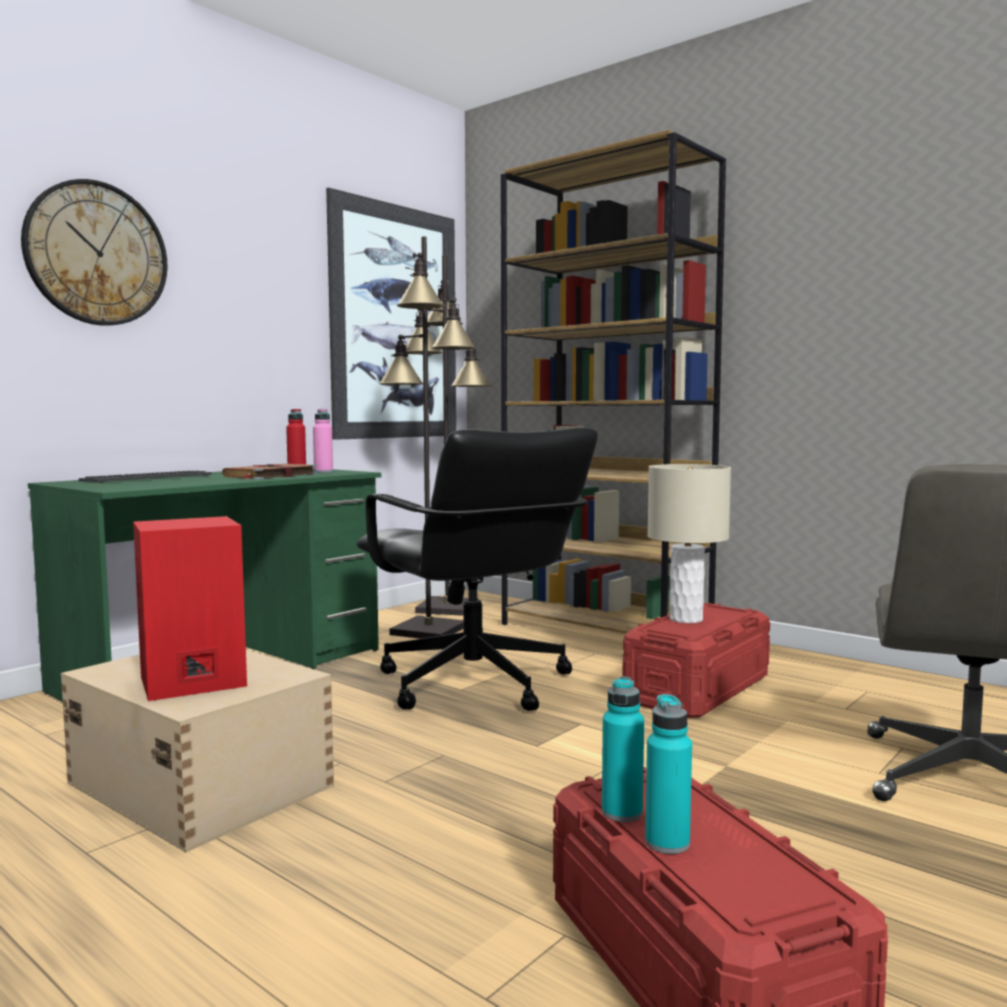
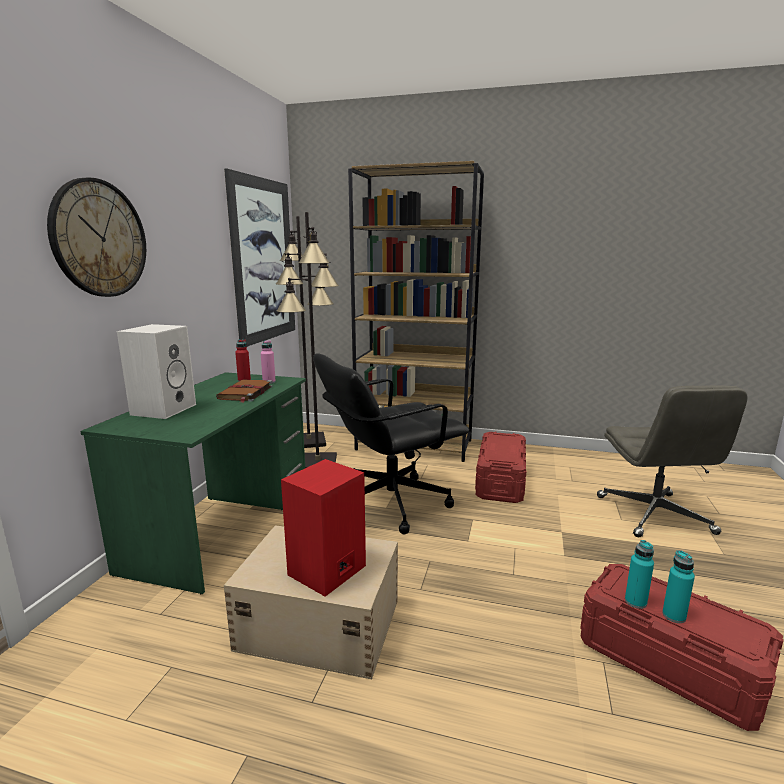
camera: 25 degrees left, 10 degrees up
(147, 478) = (164, 409): keyboard -> white speaker
(473, 685) = (389, 502): black office chair -> black office chair turned 120 degrees clockwise
(686, 619) = (496, 447): beige table lamp -> none

